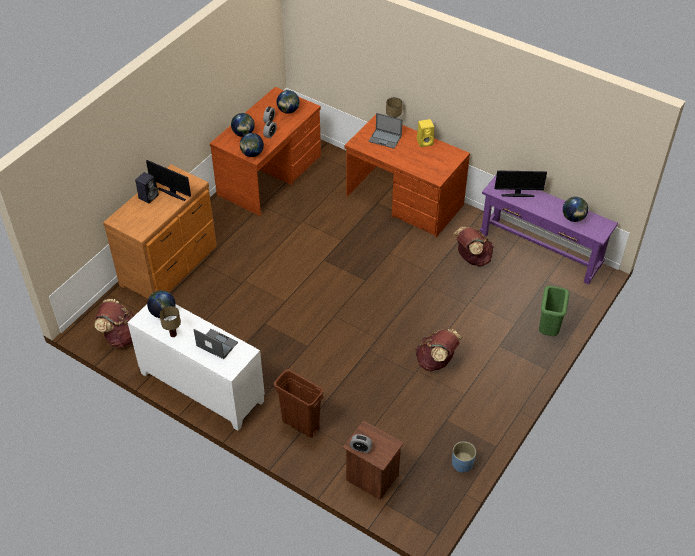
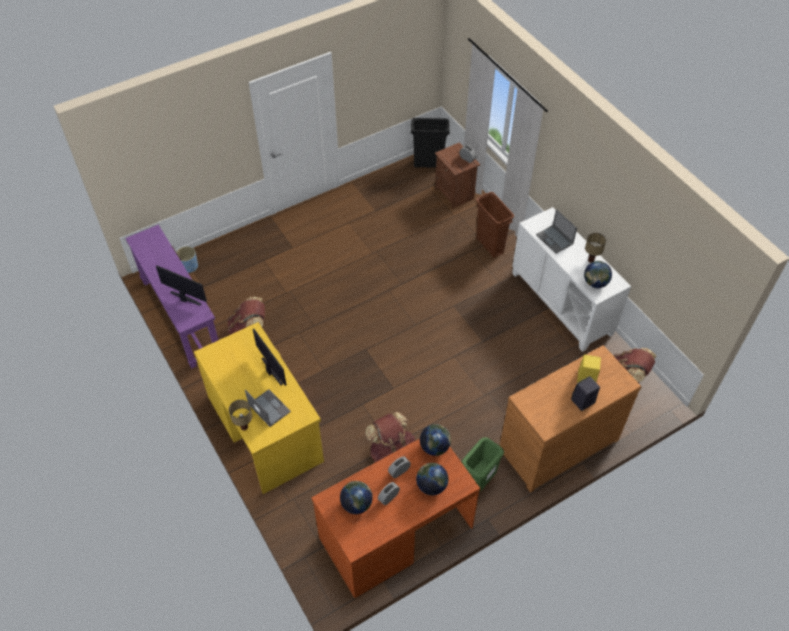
camera: 155 degrees left, 5 degrees up
(172, 193) = (554, 395): monitor -> monitor (270, 372)
(404, 201) = (265, 428): brown desk -> yellow desk
(425, 142) = (228, 385): yellow speaker -> yellow speaker (585, 378)
(425, 510) = (428, 164): none -> black trash can
(436, 361) = (352, 253): brown backpack -> brown backpack (391, 452)
(462, 464) = (384, 180): blue planter -> blue planter (189, 266)
(548, 330) = (241, 244): green trash can -> green trash can (478, 480)
(573, 218) = (159, 256): globe -> none

